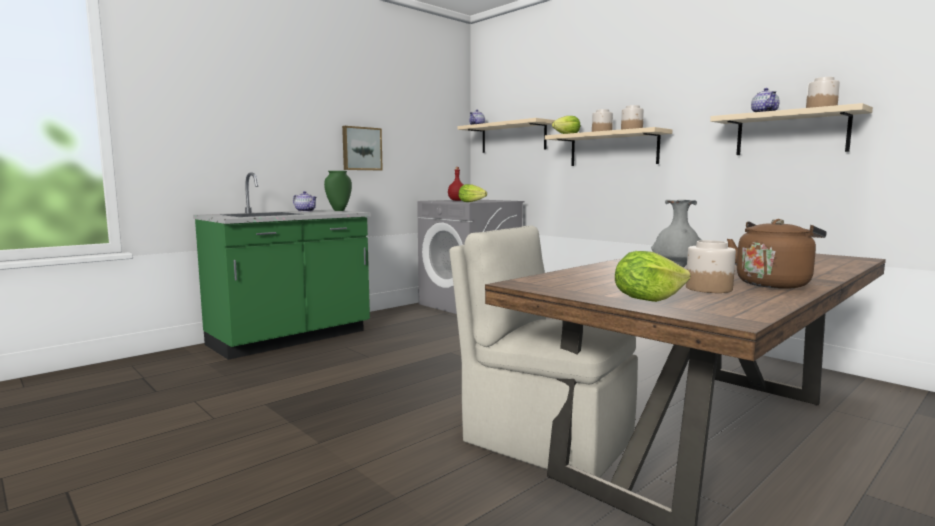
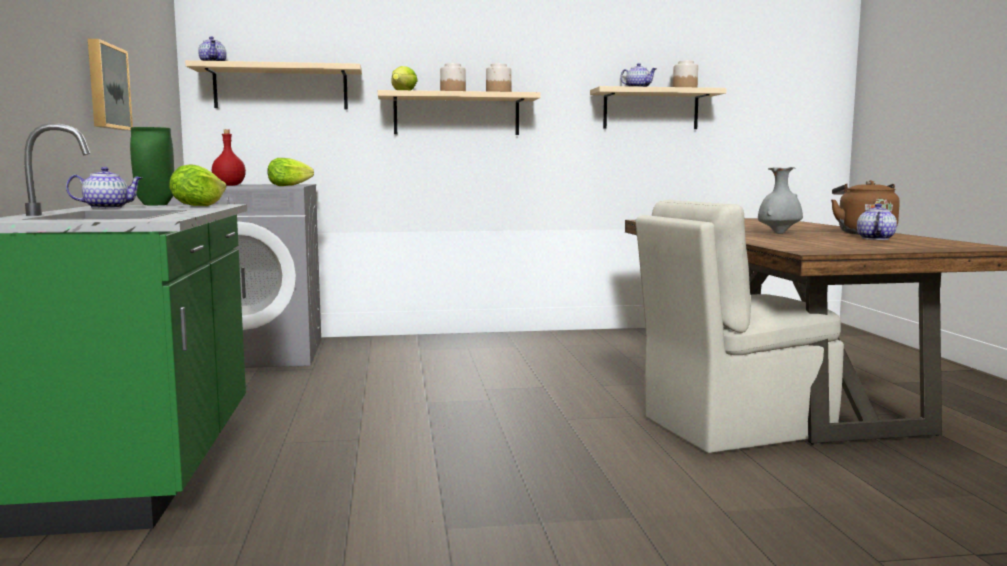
camera: 55 degrees left, 0 degrees up
(647, 299) = (911, 246): lettuce -> lettuce (198, 206)
(708, 289) = (874, 239): jar -> teapot

